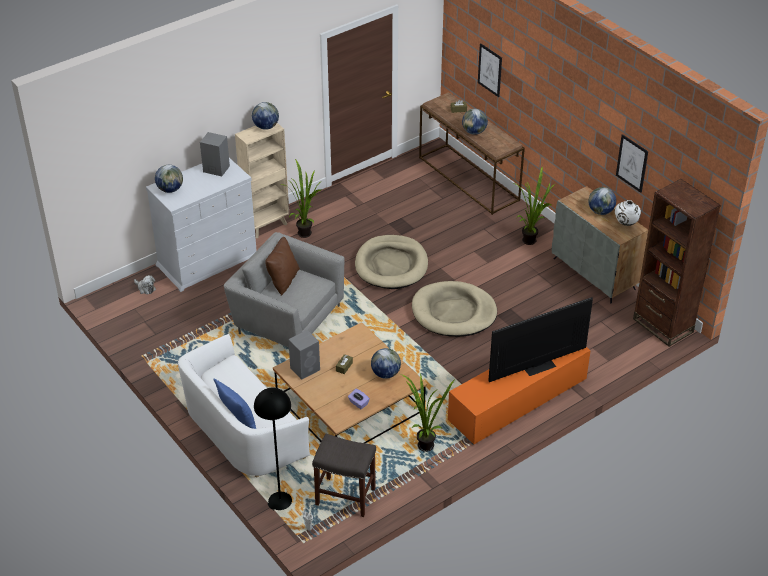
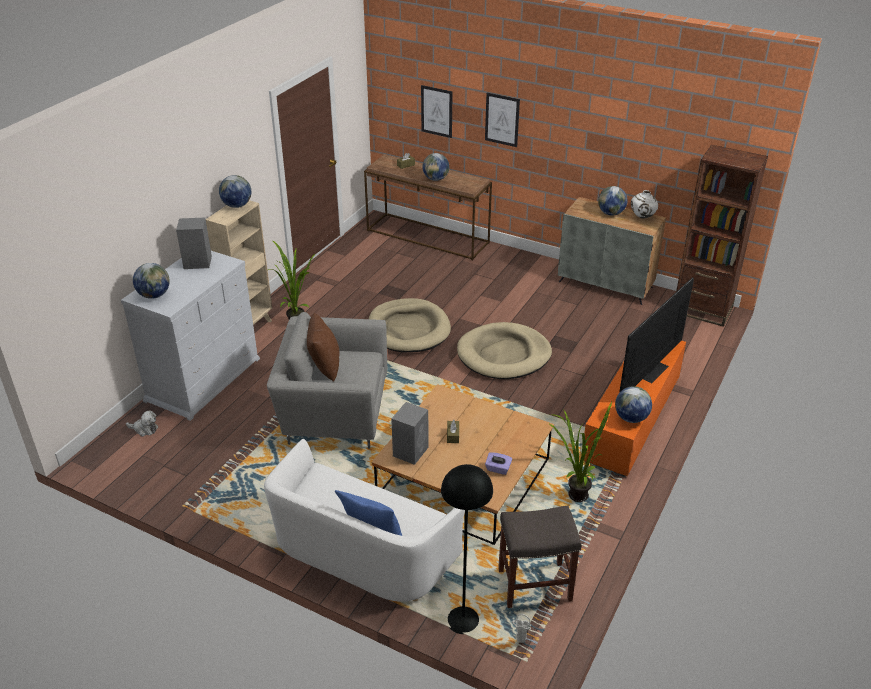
camera: 25 degrees left, 5 degrees down
(385, 373) = (503, 428): globe -> globe (631, 418)
(531, 239) = (526, 271): potted plant -> none
(632, 163) = (639, 151): picture -> picture (502, 119)

